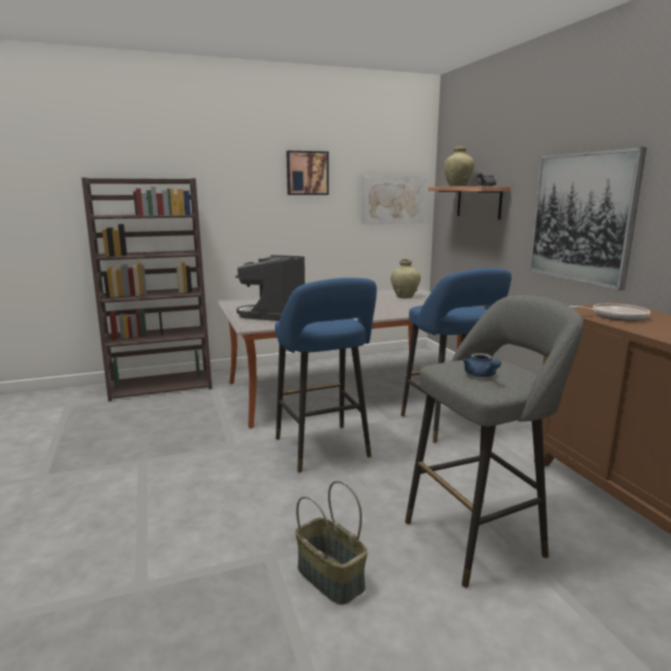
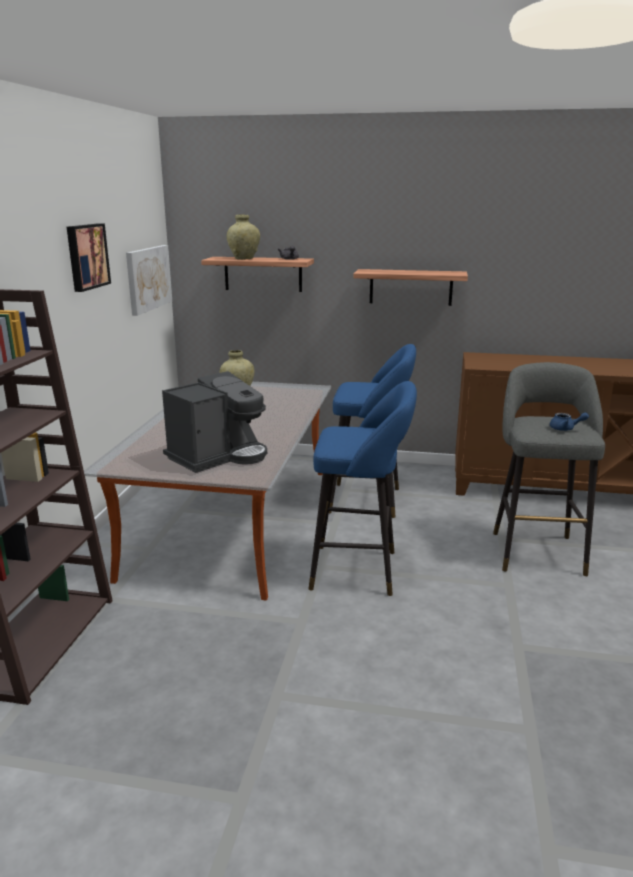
camera: 60 degrees left, 5 degrees up
(275, 314) = (218, 456): coffee machine -> coffee machine turned 90 degrees counterclockwise
(331, 577) = (557, 624): basket -> none
(581, 217) = (410, 287): picture -> shelf
(616, 316) = (504, 363): frying pan -> none

